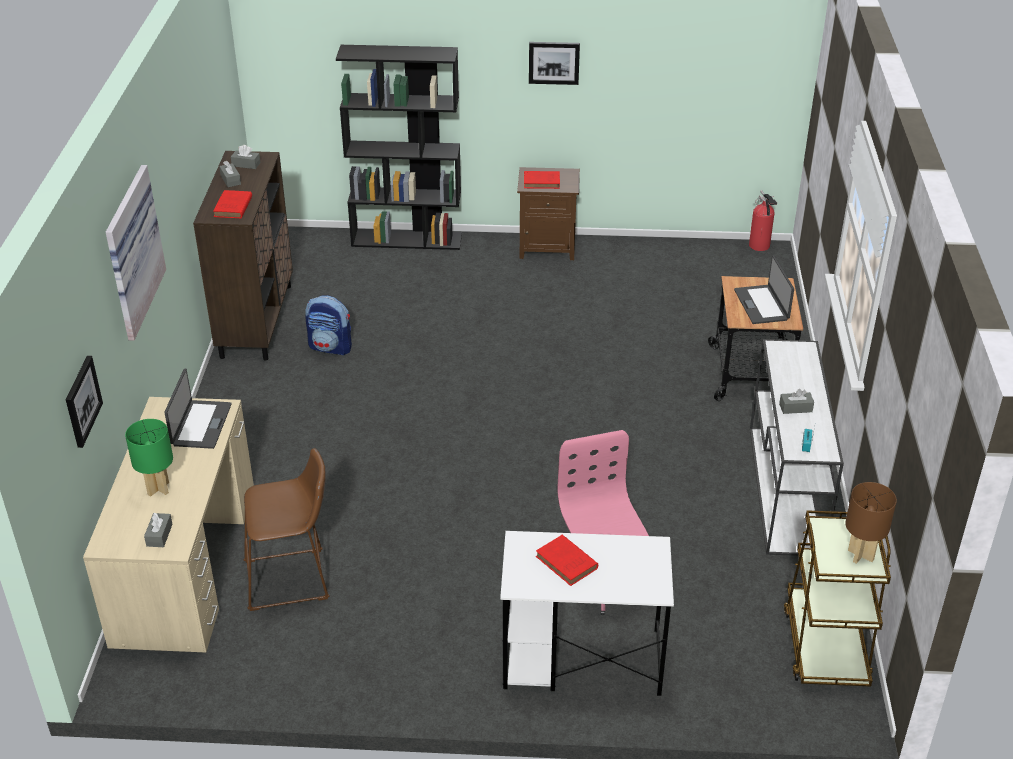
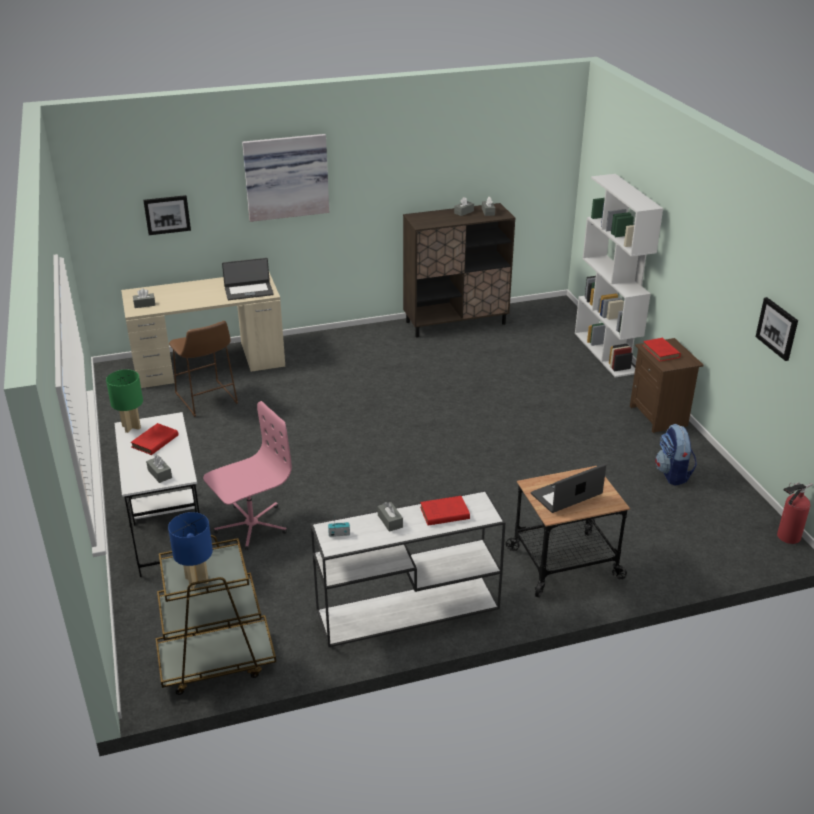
camera: 70 degrees right, 5 degrees down
(158, 488) = (185, 294): green table lamp -> green table lamp (132, 427)
(232, 208) = (430, 220): red book -> red book (443, 513)
(331, 347) = (447, 356): backpack -> backpack (673, 474)
(407, 239) = (606, 353): black bookcase -> white bookcase
(554, 62) = (710, 255): picture -> picture (777, 328)
(642, 566) = (160, 474): none -> grey tissue box
(860, 555) = (197, 580): brown table lamp -> blue table lamp

